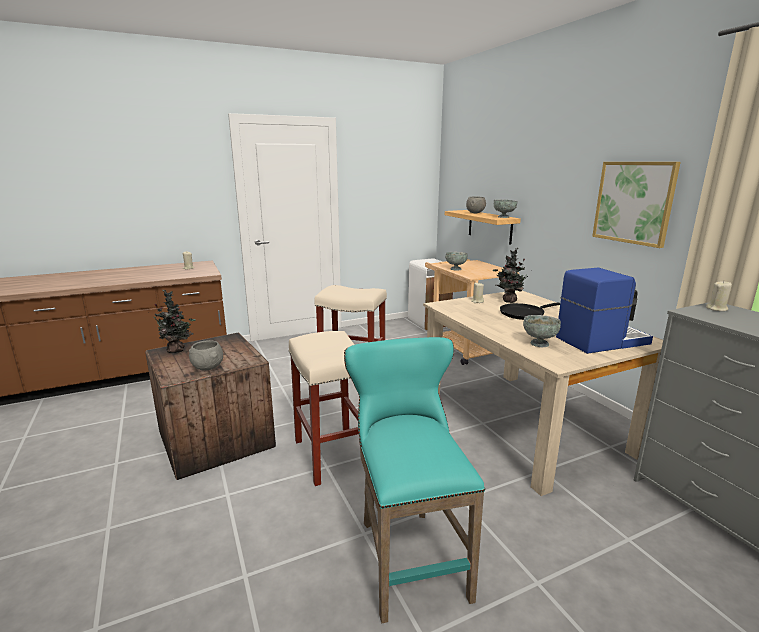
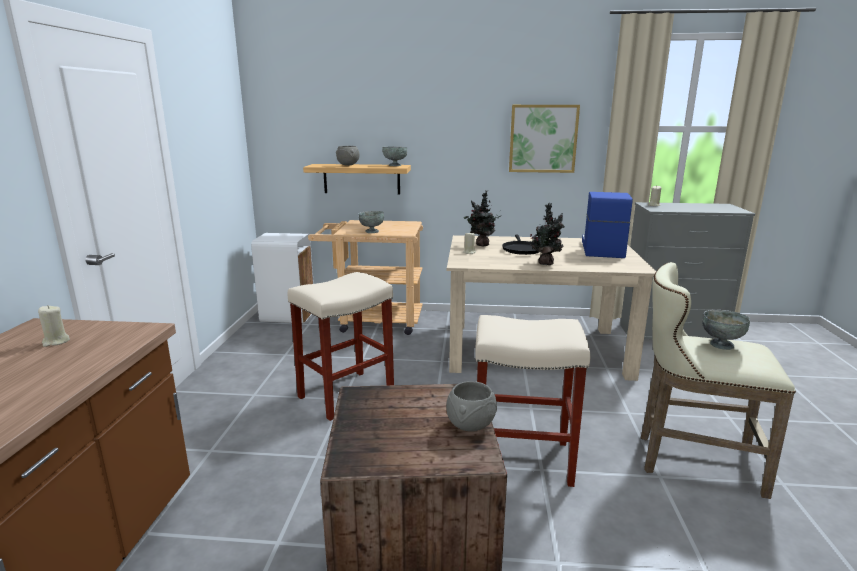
camera: 60 degrees left, 0 degrees up
(177, 350) = (365, 445): potted plant -> potted plant (546, 263)
(408, 553) = (691, 461): turquoise stool -> beige stool
(539, 343) = (596, 262): grey bowl -> grey bowl (720, 345)

